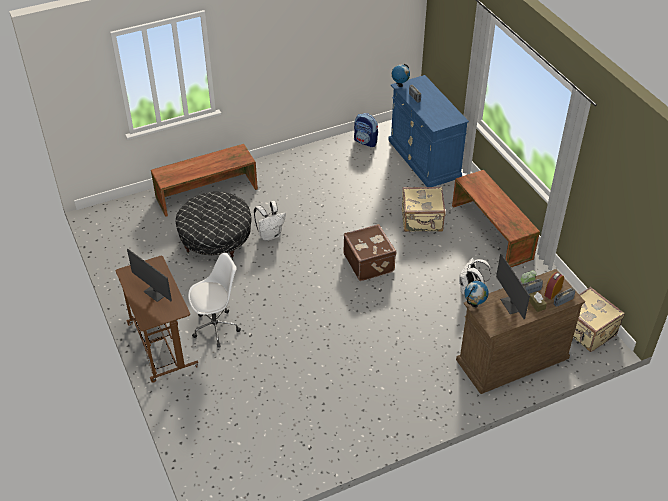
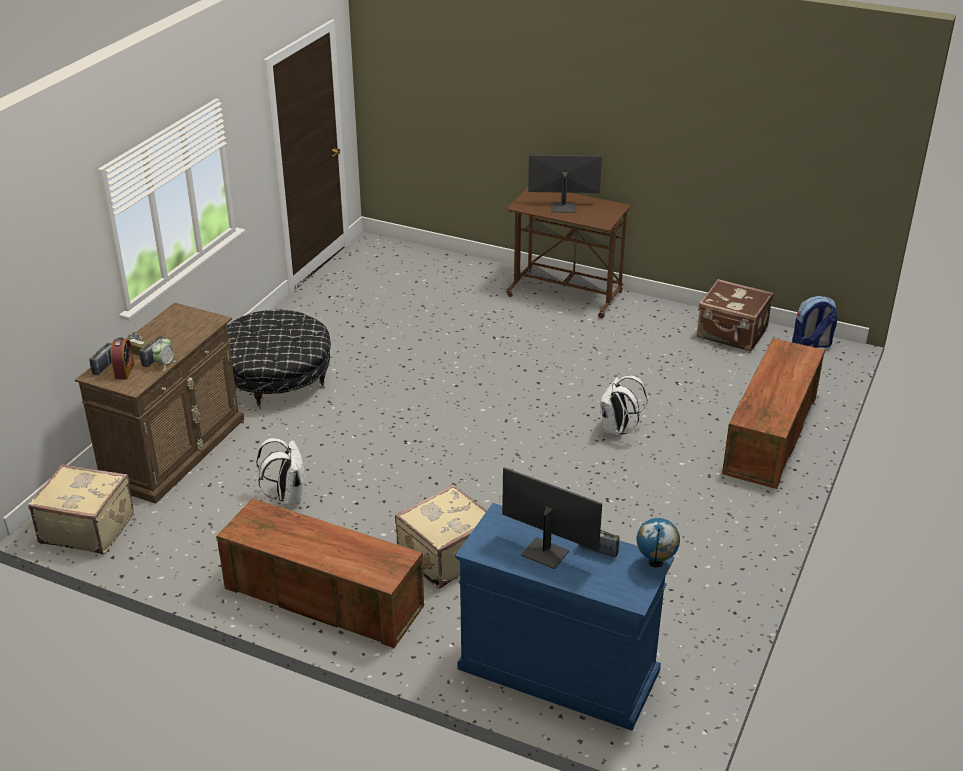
camera: 140 degrees right, 10 degrees down
(216, 240) = (667, 393): black ottoman -> black ottoman (277, 381)
(217, 328) = (536, 327): white office chair -> none
(366, 141) = (690, 643): backpack -> backpack (811, 344)
(369, 262) = (454, 463): brown suitcase -> brown suitcase (732, 334)
(474, 304) = (216, 320): globe -> none
(512, 305) = (169, 338): monitor -> monitor (545, 552)

